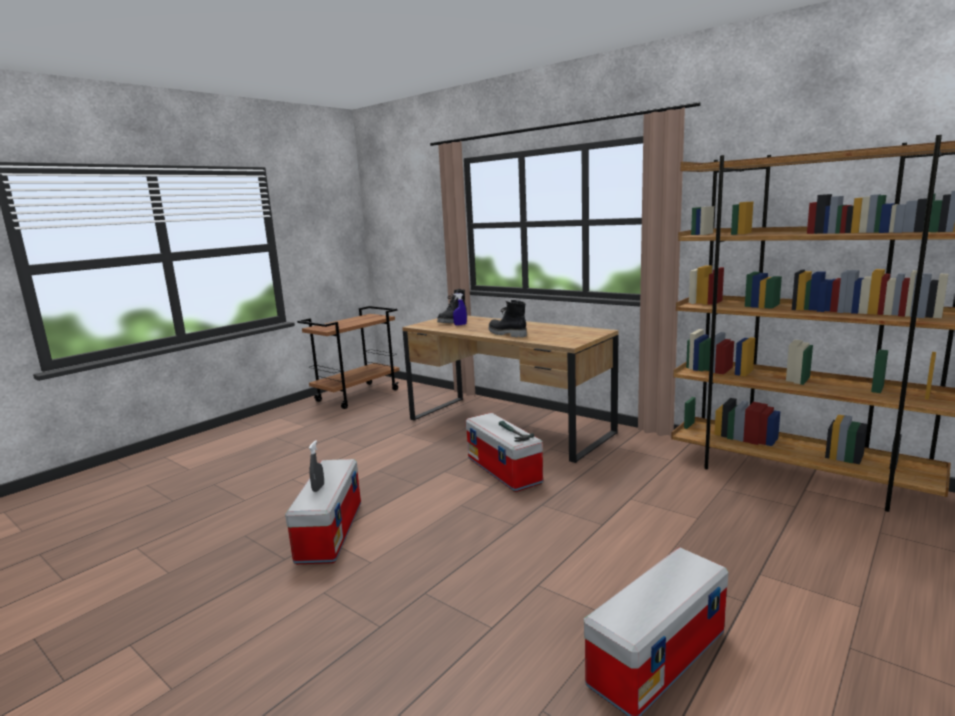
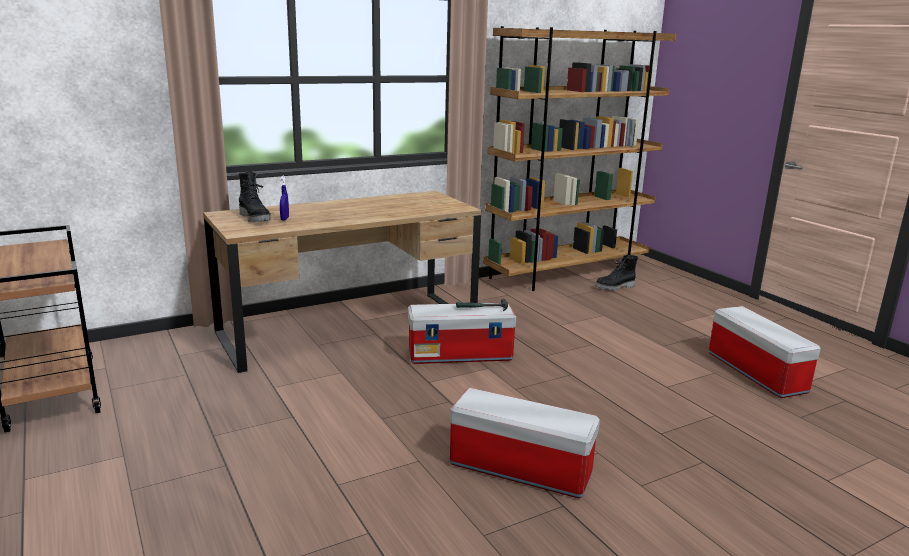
camera: 70 degrees left, 5 degrees up
(318, 488) = (538, 414): grey spray bottle -> none
(506, 334) = (378, 214): black boot -> black boot (615, 287)

